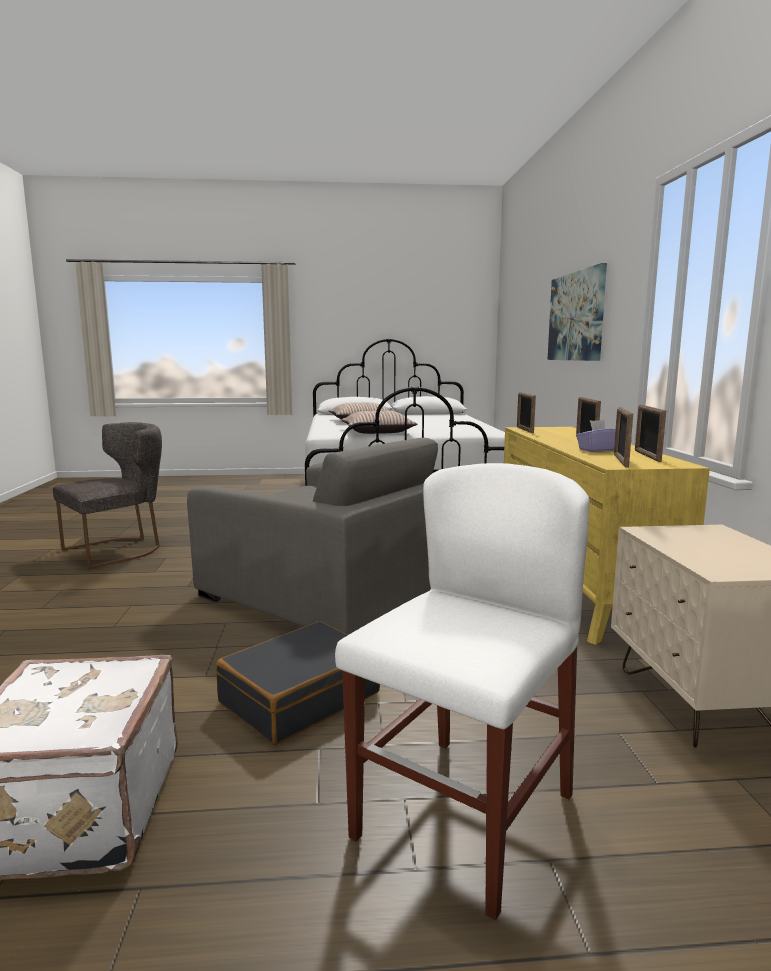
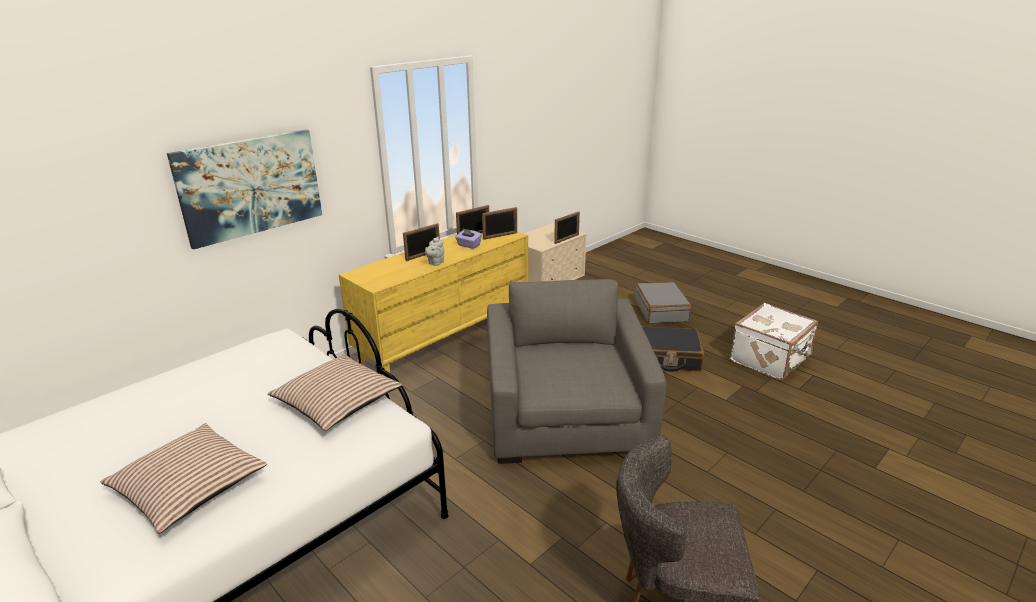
camera: 130 degrees left, 15 degrees up
(464, 815) = (661, 311): white chair -> grey suitcase
(524, 430) = (388, 281): picture frame -> picture frame (567, 239)
(552, 439) = (435, 263): none -> grey teapot

